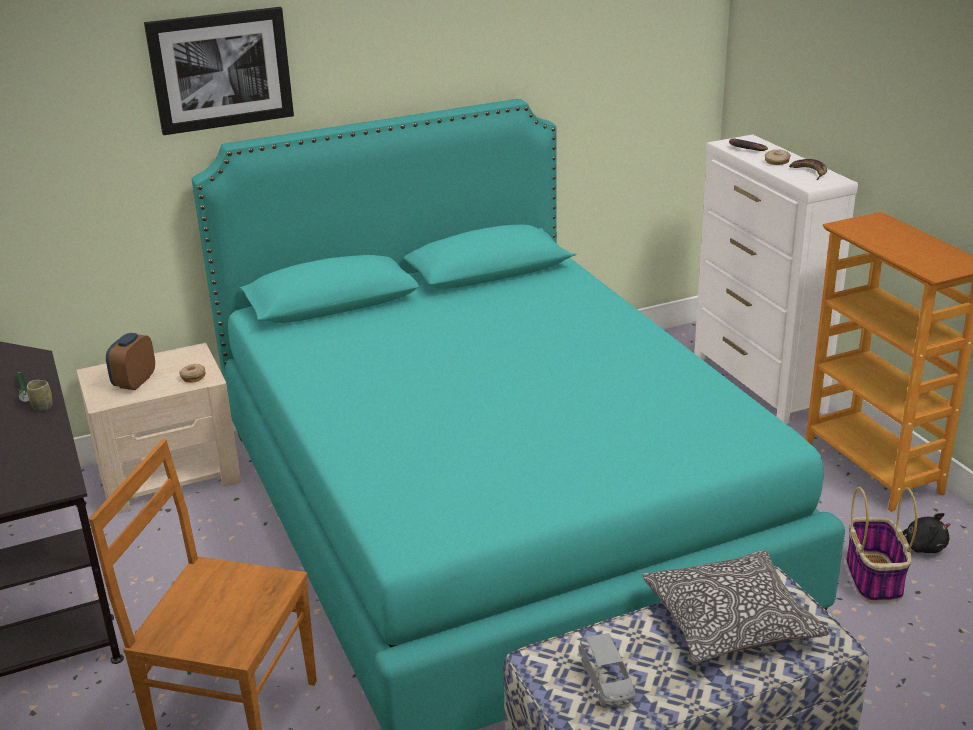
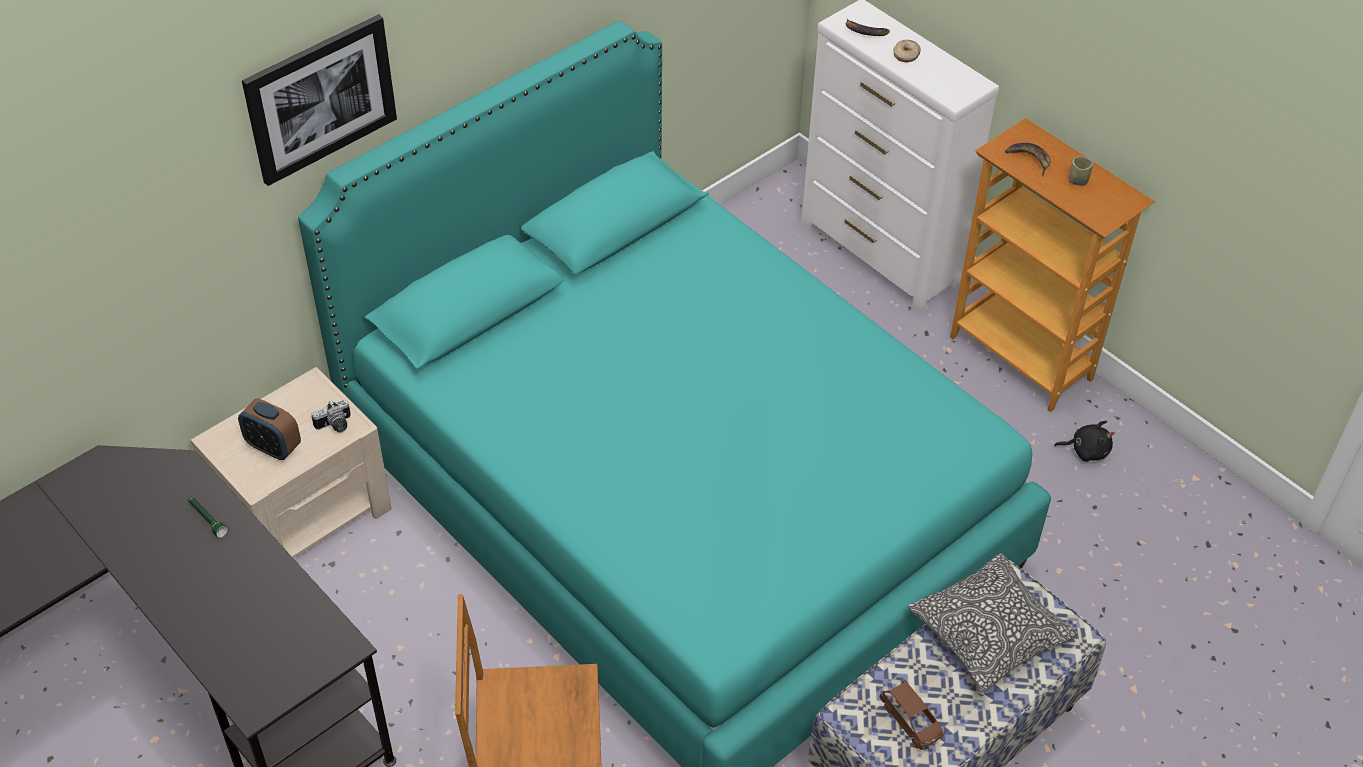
camera: 20 degrees left, 20 degrees up
(42, 406) = (247, 540): cup -> cup (1078, 181)
(135, 382) = (273, 447): alarm clock -> alarm clock turned 60 degrees counterclockwise
(193, 377) = (335, 426): donut -> camera
(606, 681) = (911, 721): grey toy car -> brown toy car
(809, 172) = (946, 72): banana -> banana (1029, 159)
(874, 578) = (1054, 499): basket -> none

